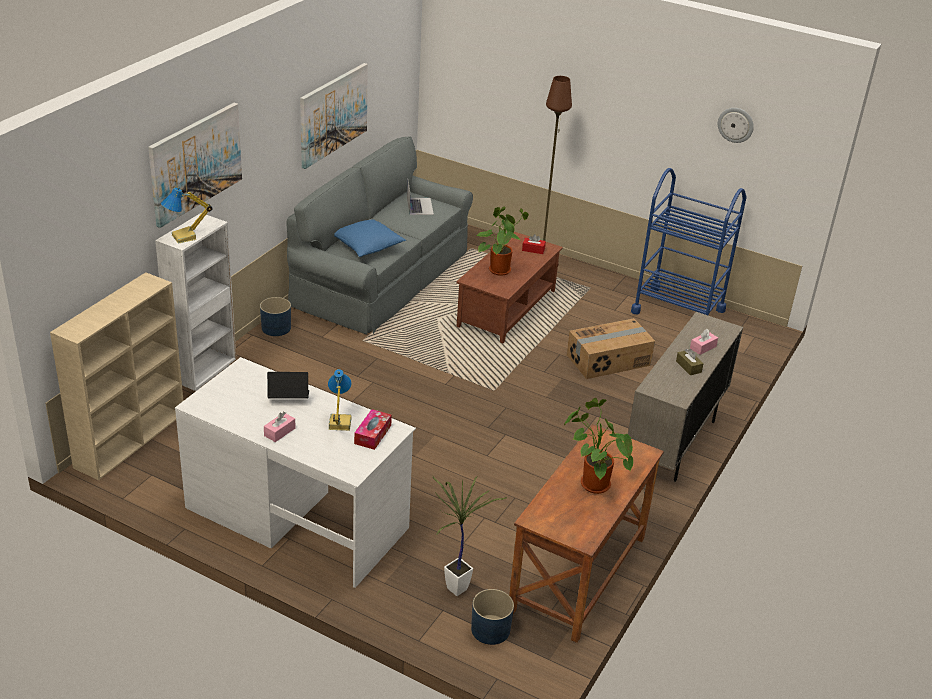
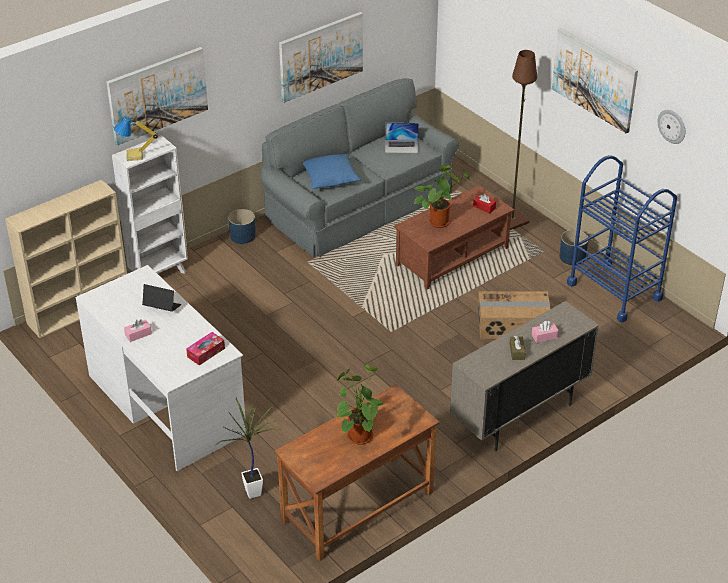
camera: 25 degrees right, 5 degrees up
(338, 423) = (186, 337): table lamp -> none
(419, 206) = (401, 146): laptop -> laptop turned 75 degrees clockwise
(491, 629) = (259, 532): blue planter -> blue planter (572, 257)
(634, 95) = (594, 79): none -> picture

